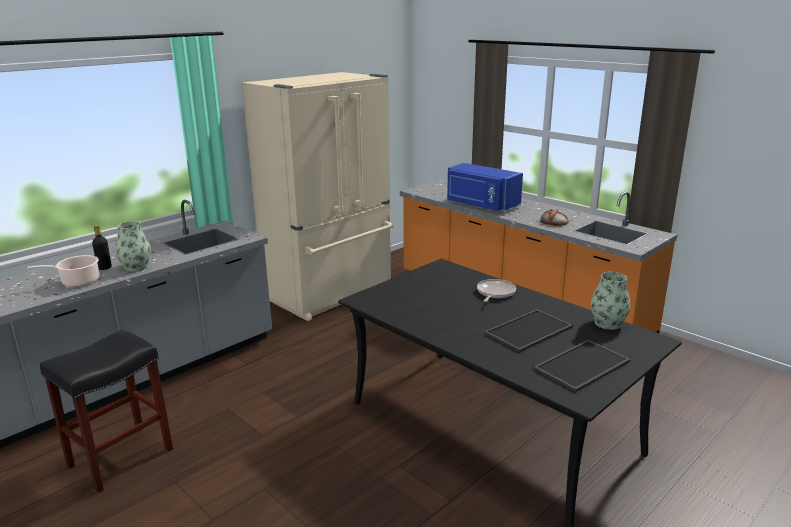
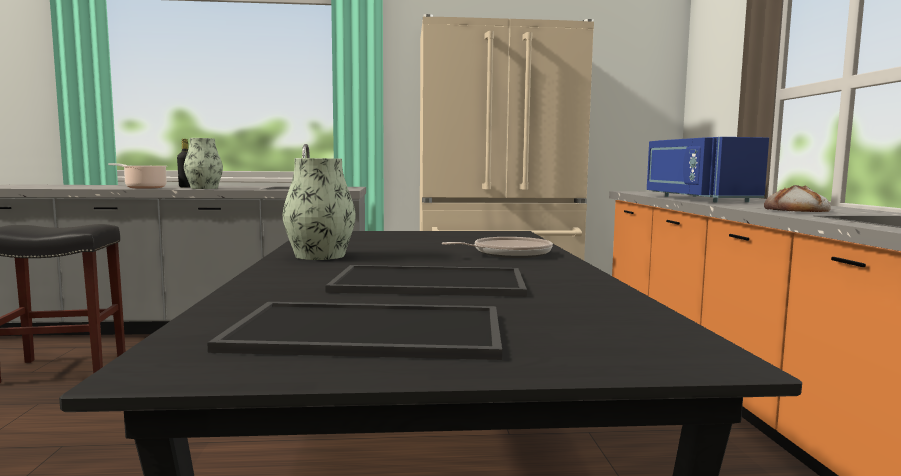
camera: 40 degrees right, 15 degrees down
(607, 323) = (628, 309): vase -> vase (320, 256)

